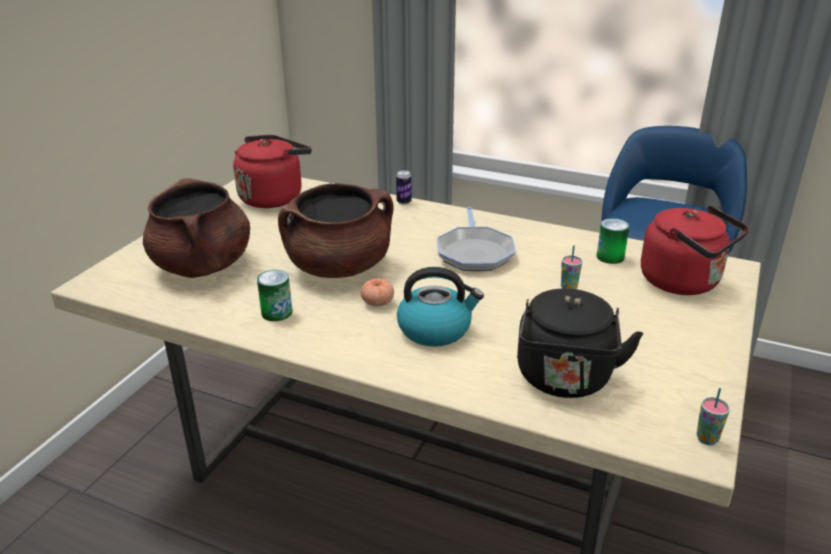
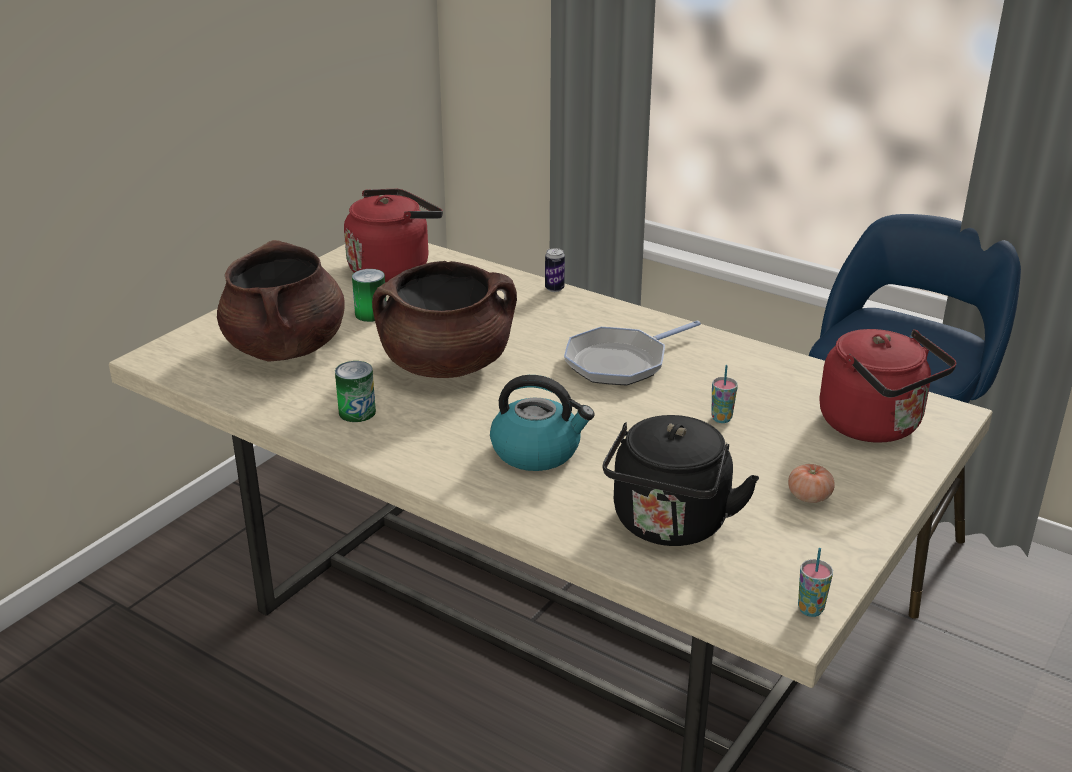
camera: 10 degrees right, 0 degrees up
(377, 302) = (479, 412): tomato -> tomato (809, 496)
(474, 252) = (620, 362): frying pan -> frying pan turned 45 degrees clockwise
(610, 257) = (793, 384): can -> can (371, 314)

